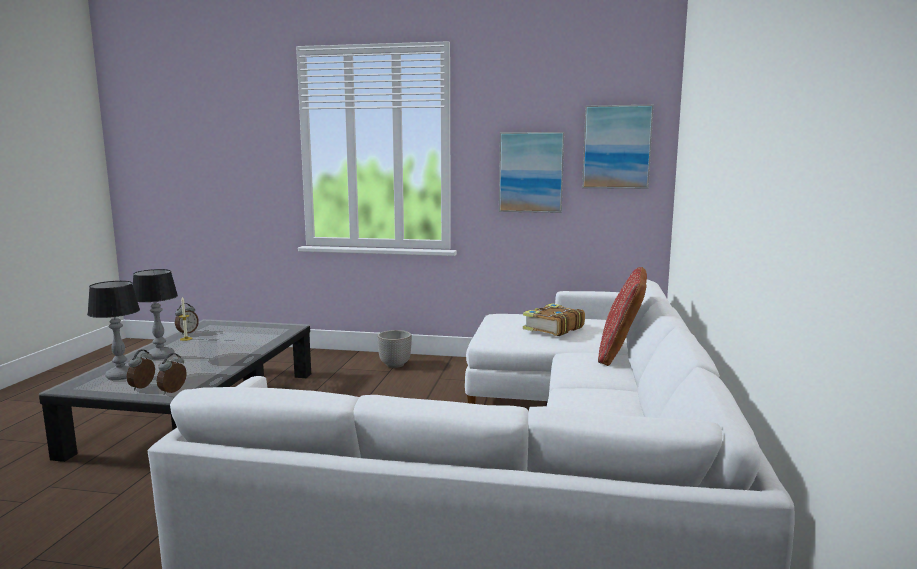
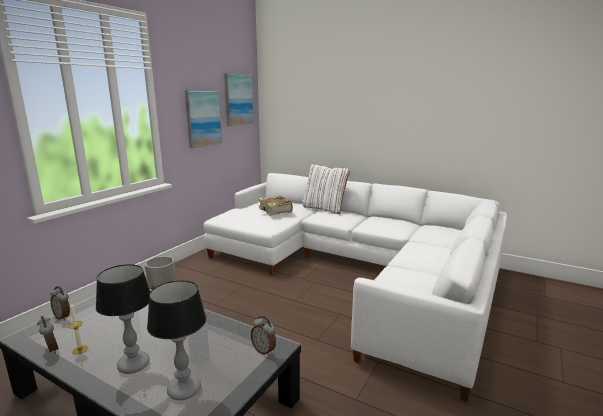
camera: 70 degrees left, 5 degrees up
(143, 387) = (237, 370): alarm clock -> alarm clock (63, 317)
(620, 354) = (324, 209): red pillow -> white pillow

